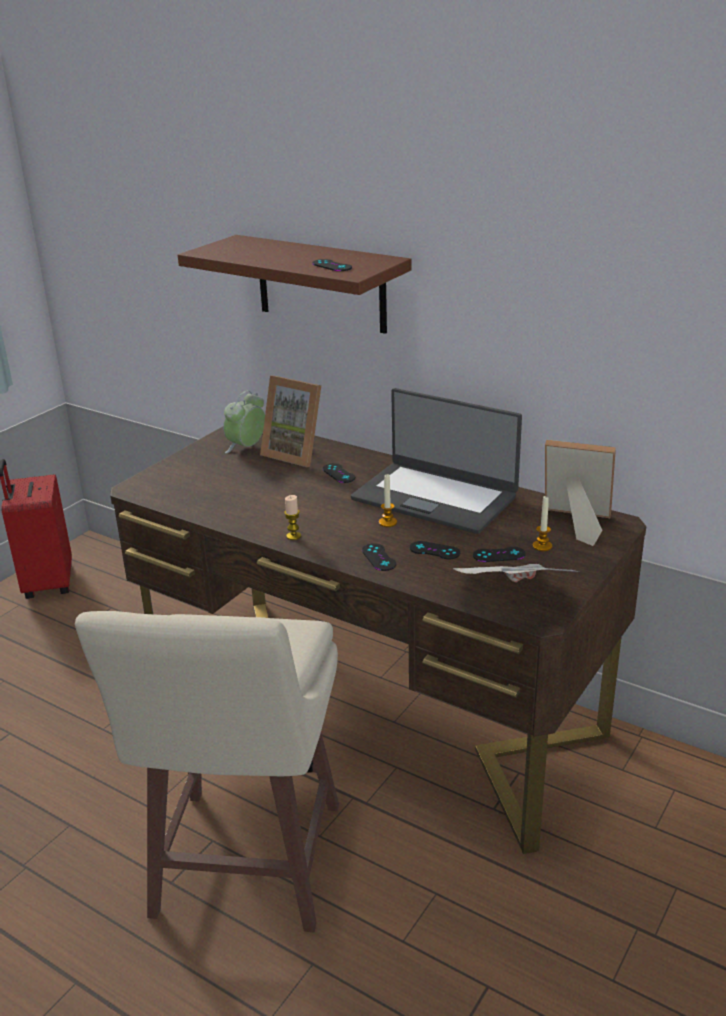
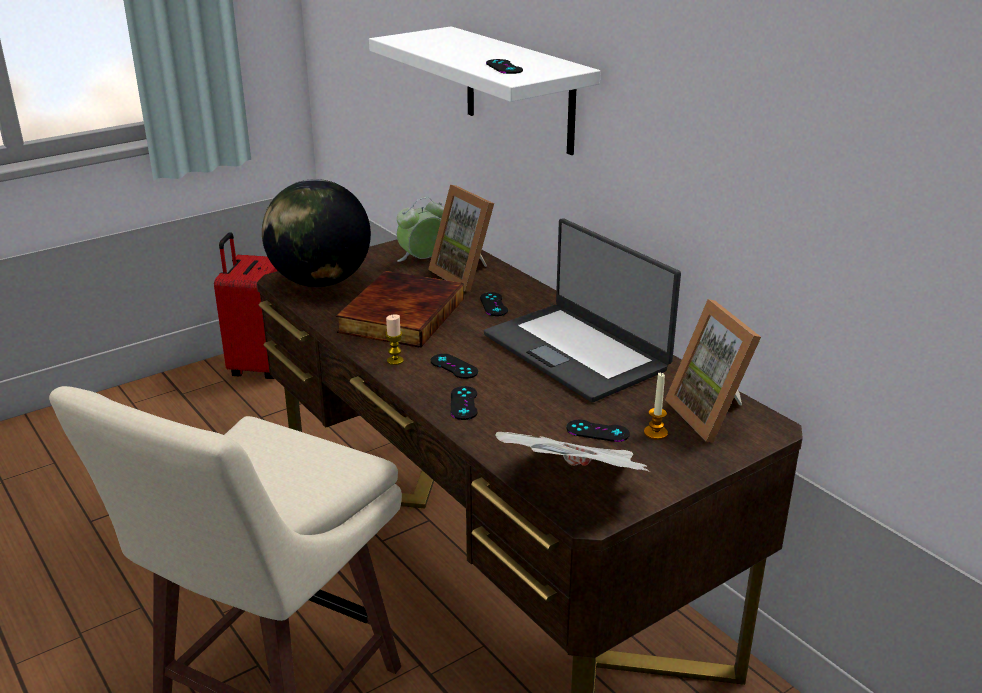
camera: 20 degrees right, 0 degrees up
(171, 484) = (320, 282): none -> globe
(266, 497) = (400, 314): none -> book
(321, 284) = (519, 90): brown shelf -> white shelf
(387, 522) = (503, 368): candle -> none
(434, 550) = (529, 410): black game controller -> black game controller (454, 366)
(574, 523) = (714, 415): picture frame -> picture frame turned 150 degrees counterclockwise

